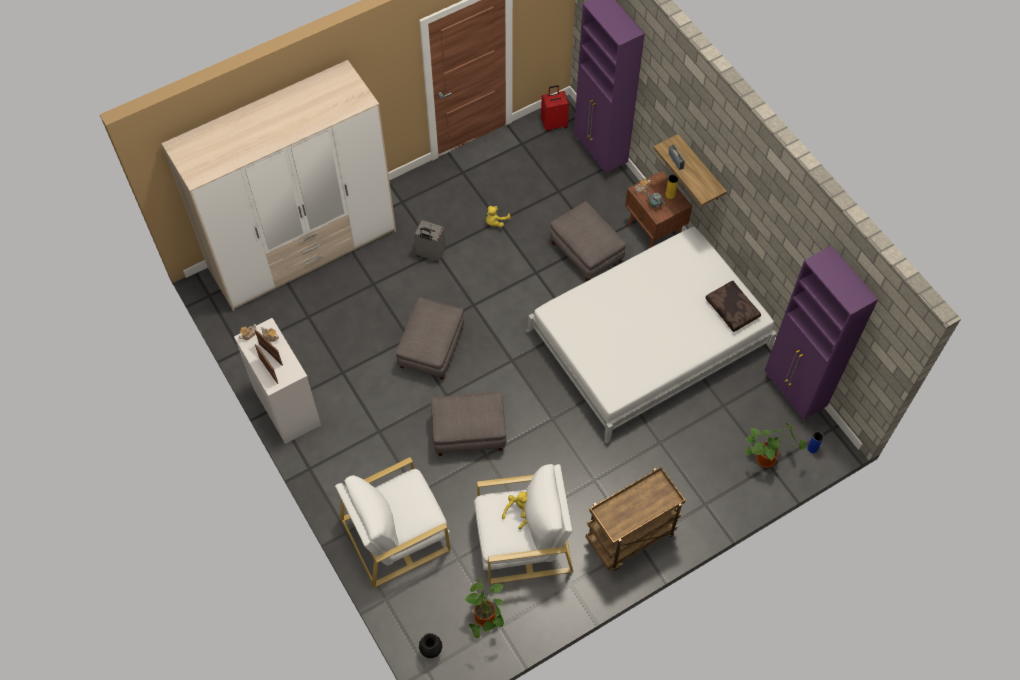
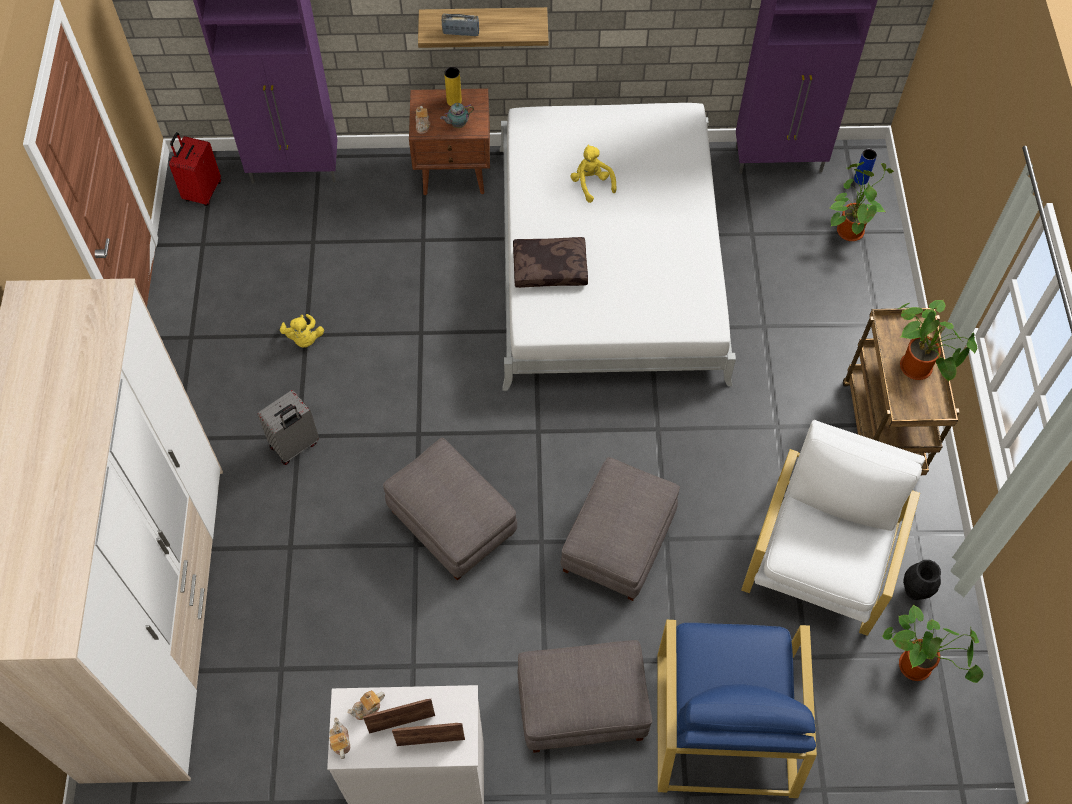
camera: 60 degrees left, 0 degrees up
(396, 533) = (725, 721): white armchair -> blue armchair
(431, 651) = (935, 765): black vase -> black vase (915, 591)
(518, 511) = (823, 523): yellow plush toy -> yellow plush toy (591, 184)
(587, 252) = (431, 259): grey ottoman -> grey ottoman (583, 705)
(638, 511) = (919, 369): none -> potted plant
(733, 309) = (662, 132): brown pillow -> brown pillow (550, 267)

